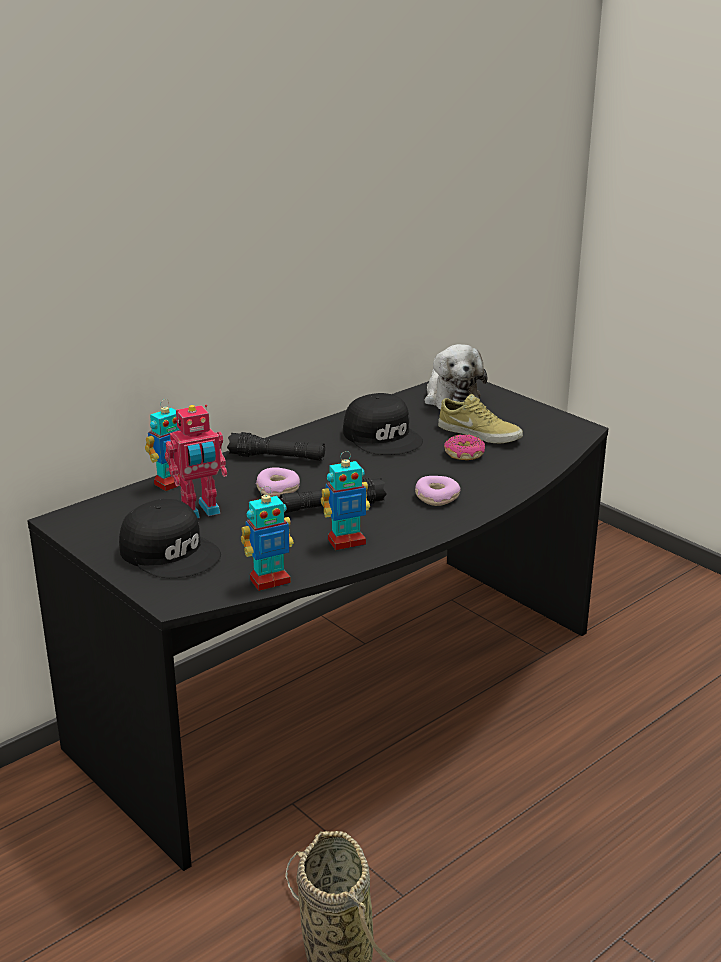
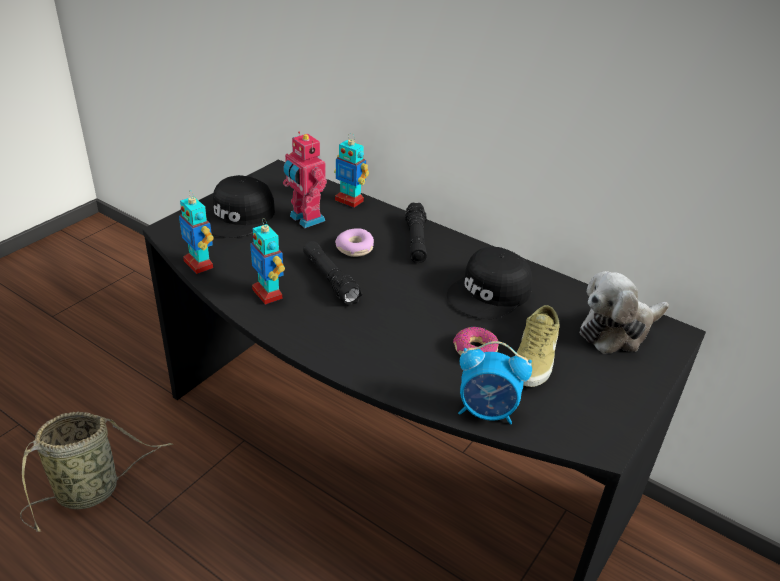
camera: 75 degrees right, 10 degrees up
(436, 497) = (368, 338): donut -> none
(542, 460) = (487, 412): none -> alarm clock

